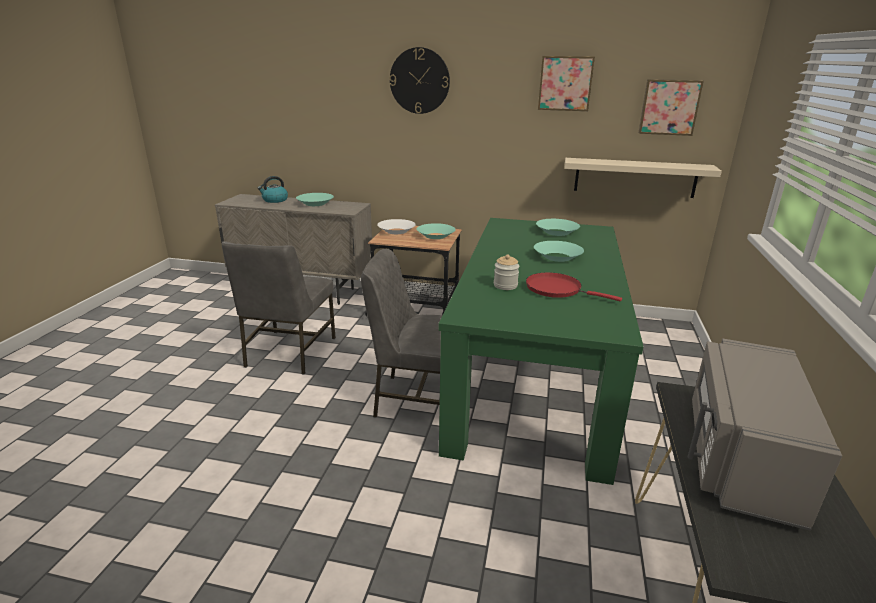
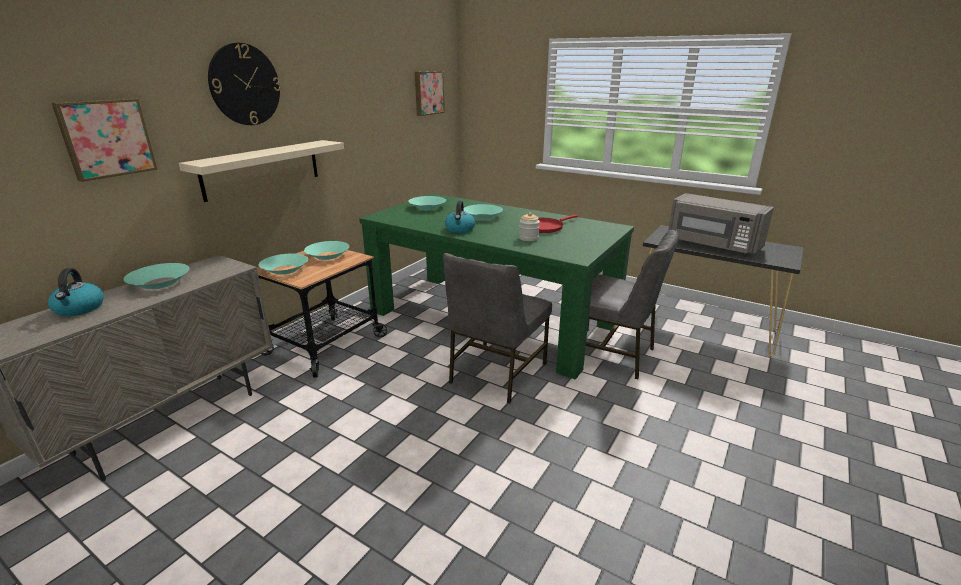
camera: 70 degrees left, 0 degrees up
(289, 352) = (342, 449): grey chair -> grey chair (610, 354)
(396, 231) = (285, 269): white bowl -> turquoise bowl
(500, 254) = (460, 229): none -> kettle
(565, 83) = (369, 78): picture -> picture (106, 138)
(635, 177) = (420, 152): beige shelf -> beige shelf (262, 169)

